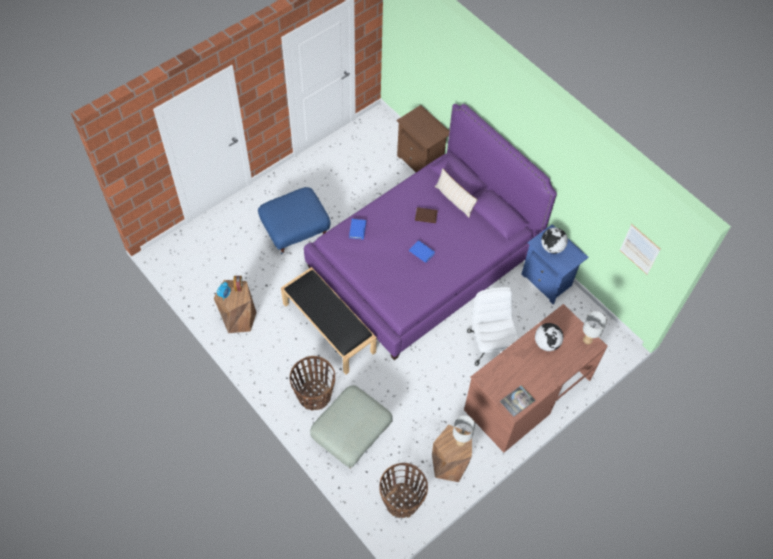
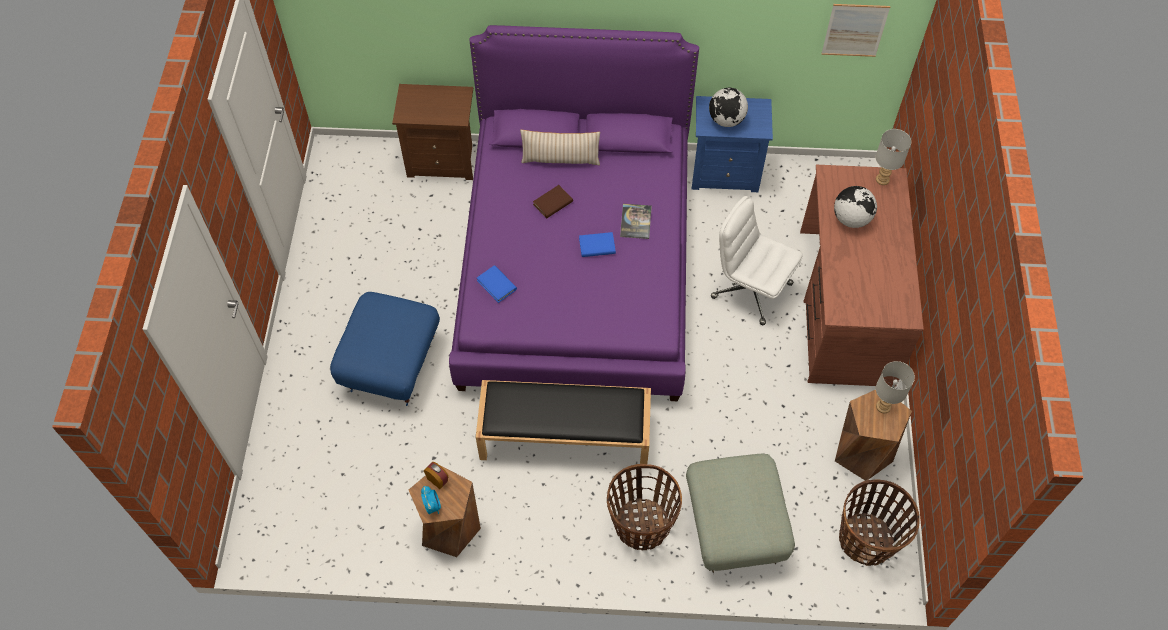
camera: 45 degrees left, 0 degrees up
(517, 401) = (898, 304): book -> book (635, 222)

